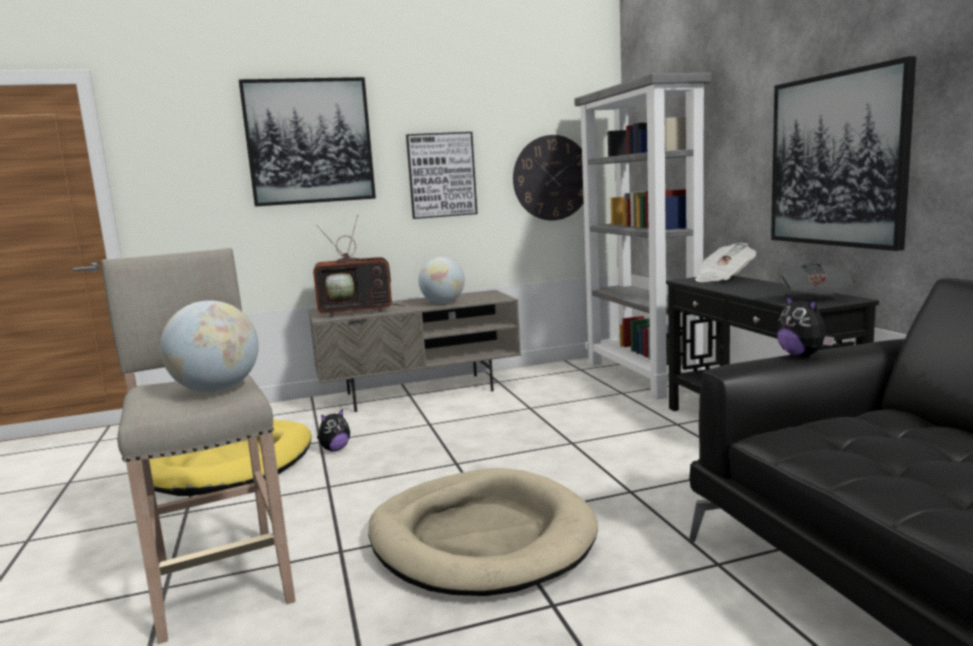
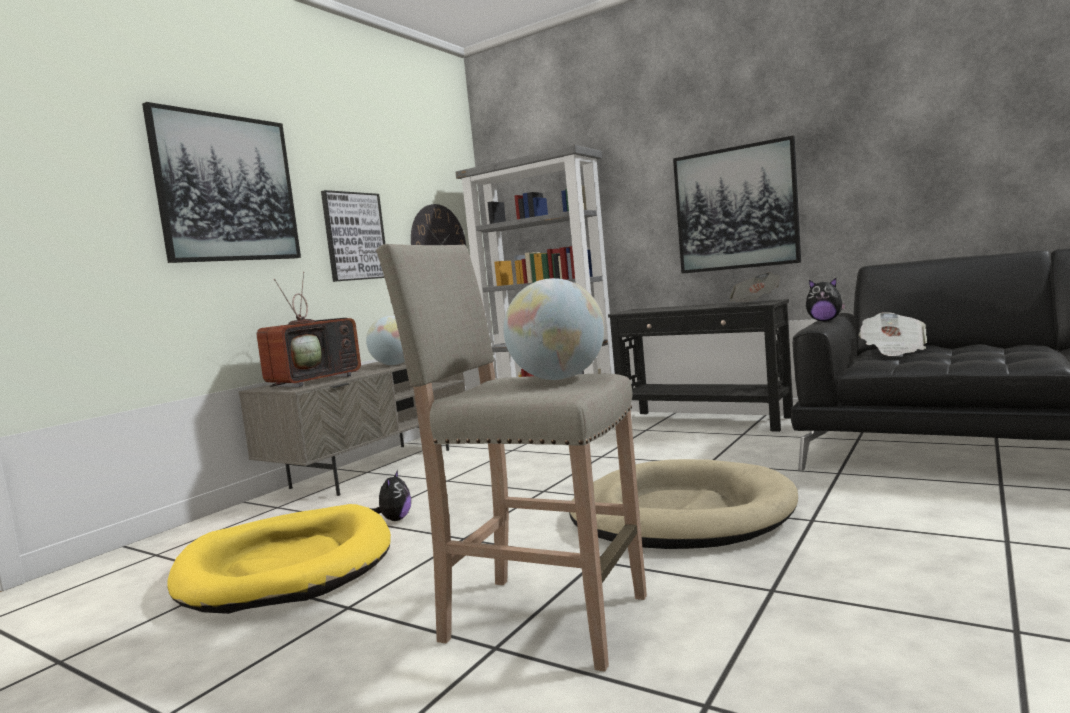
camera: 40 degrees left, 5 degrees down
(723, 279) = (646, 309): newspaper -> newspaper (893, 351)

